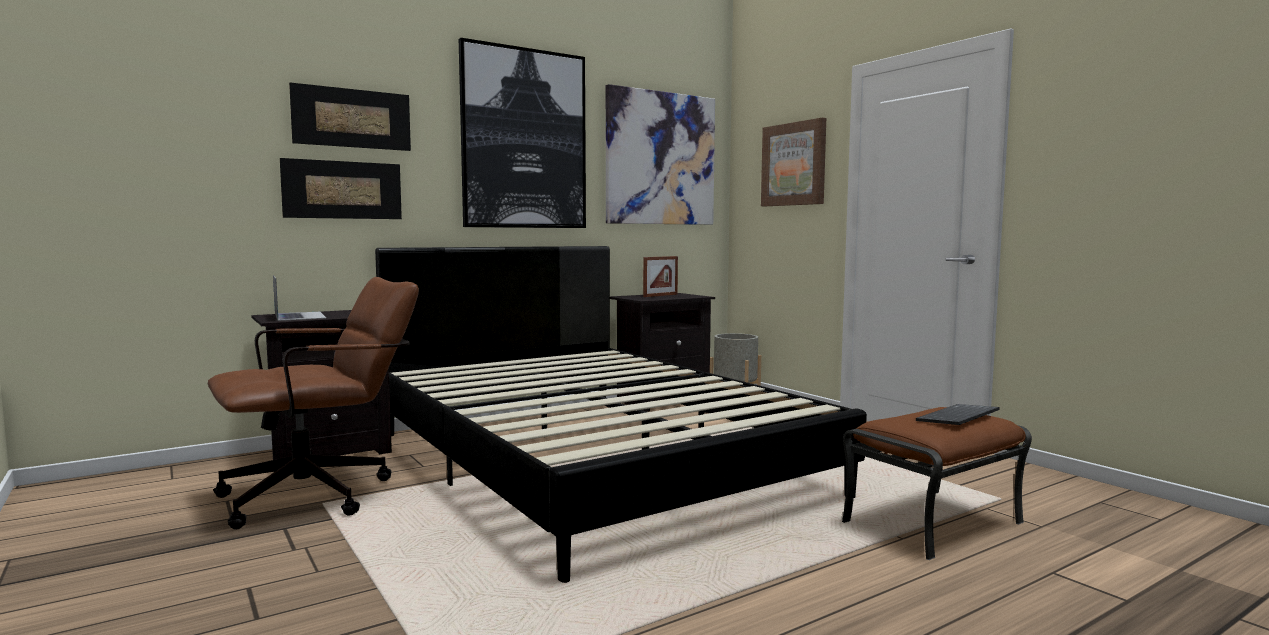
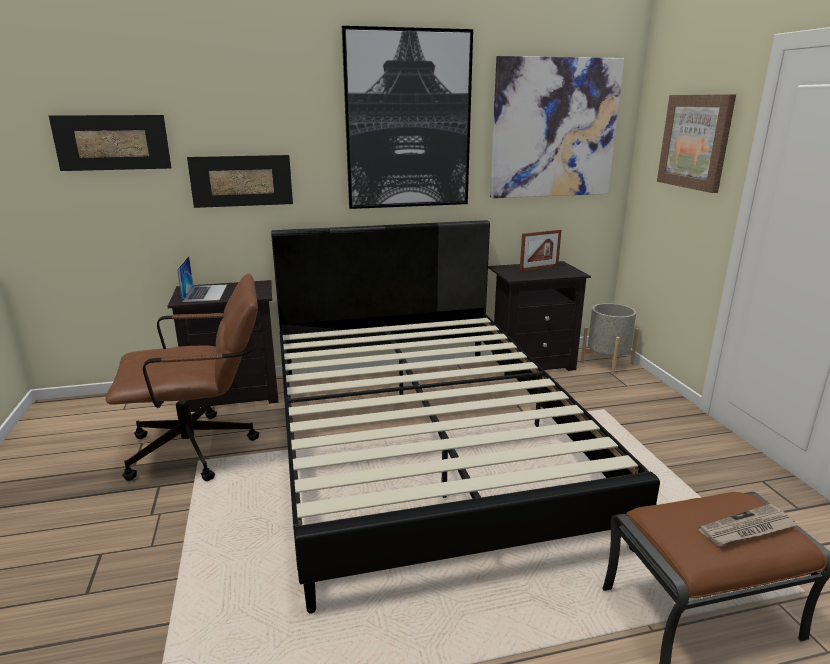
camera: 20 degrees right, 15 degrees up
(352, 118) = (245, 116): picture -> picture (112, 142)
(959, 418) = (747, 529): keyboard -> newspaper

